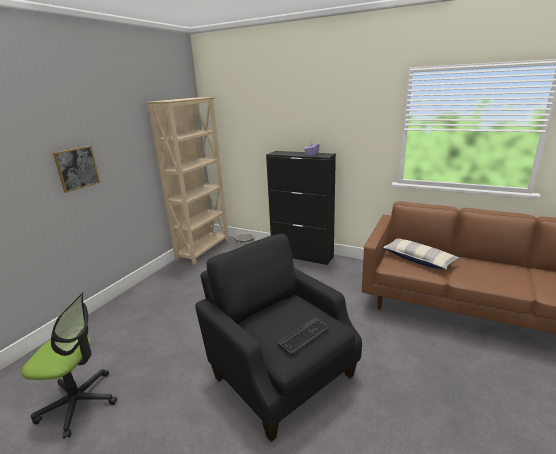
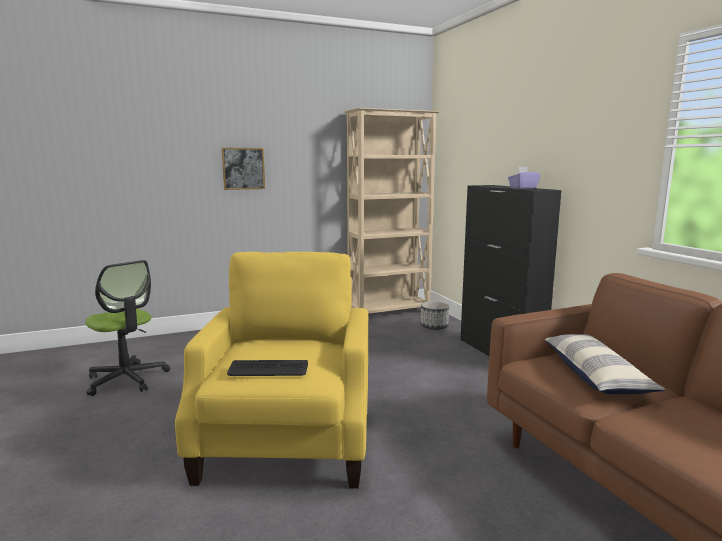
camera: 40 degrees right, 10 degrees down
(281, 374) = (287, 442): black armchair -> yellow armchair

